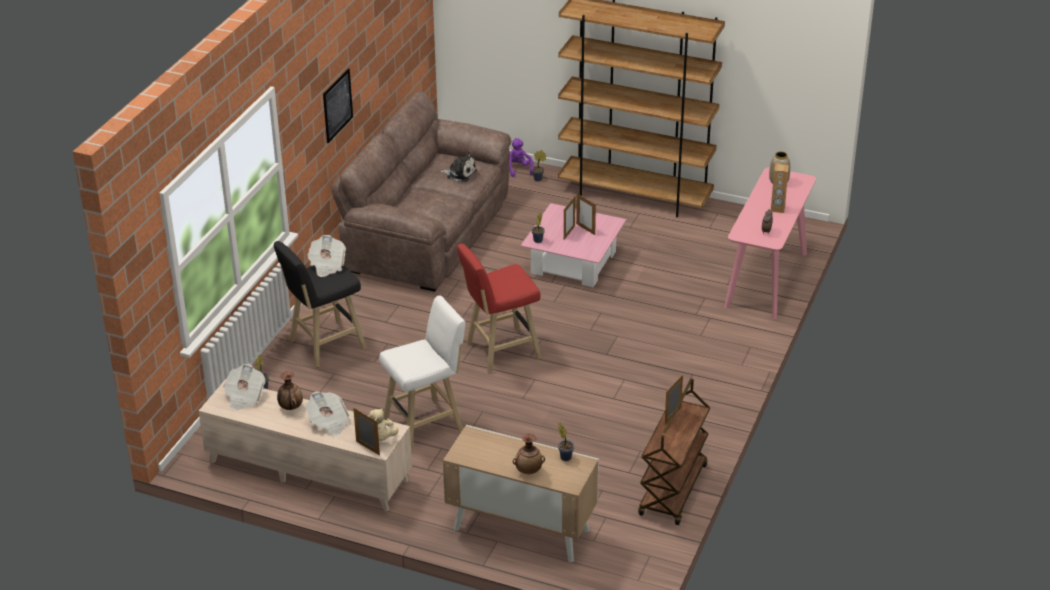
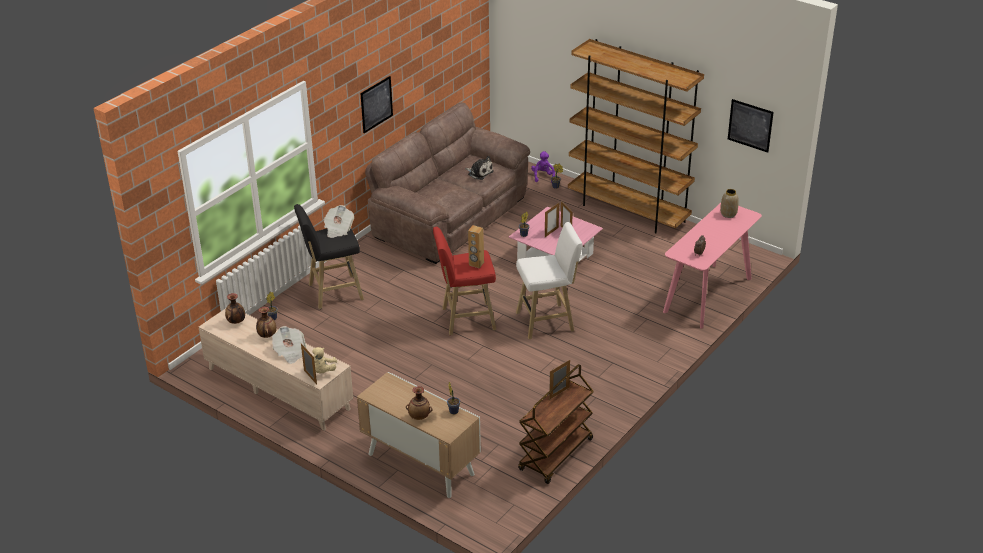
camera: 15 degrees right, 0 degrees up
(244, 397) = (236, 322): newspaper -> vase
(426, 424) = (383, 367): white stool -> white stool (548, 321)
(777, 209) = (717, 236): brown speaker -> brown speaker (476, 264)
(784, 75) = (750, 125): none -> picture

